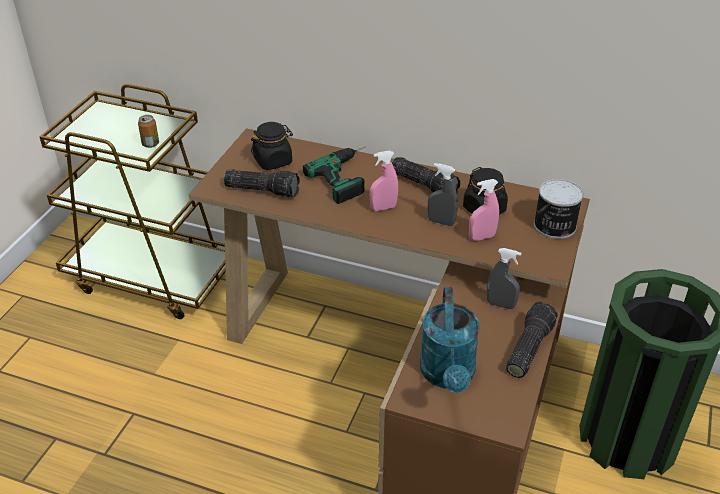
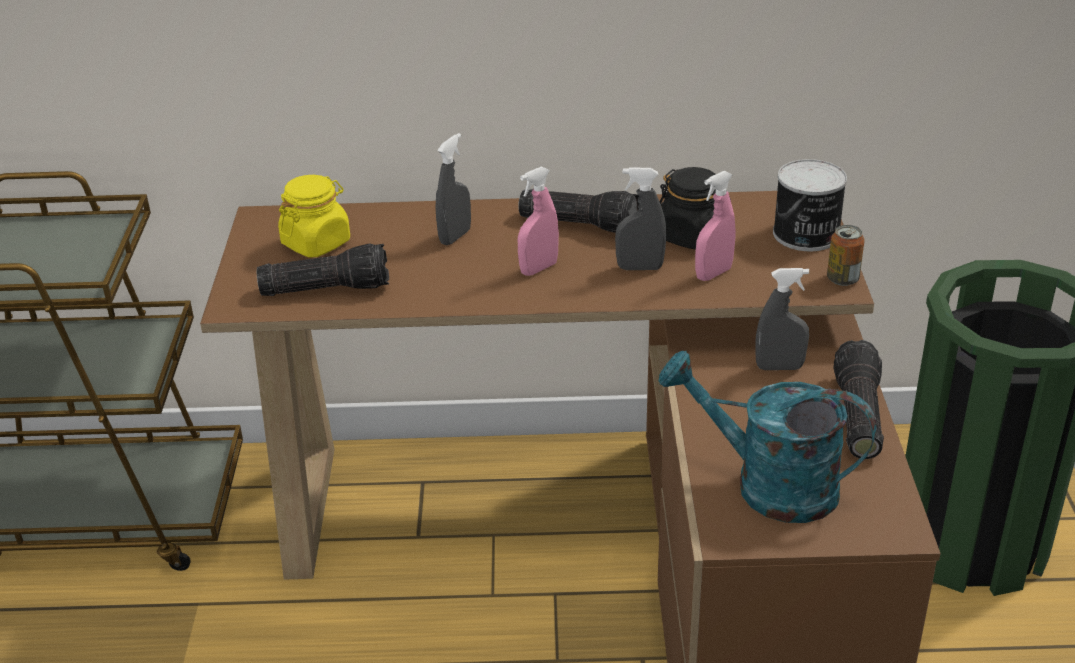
camera: 20 degrees left, 5 degrees down
(150, 144) = (88, 262): can -> can (842, 279)
(273, 161) = (316, 243): black jar -> yellow jar
(349, 176) = (455, 237): power drill -> grey spray bottle
(448, 376) = (768, 485): turquoise watering can -> turquoise watering can turned 135 degrees clockwise

